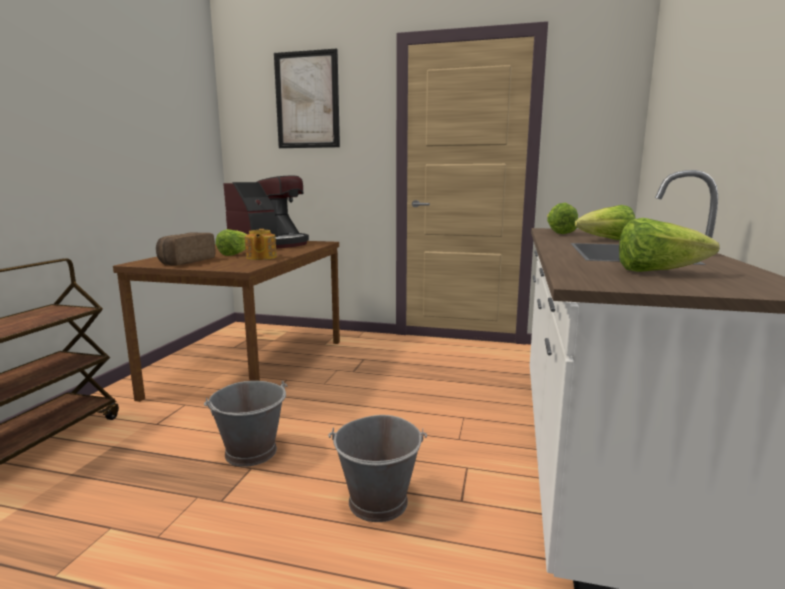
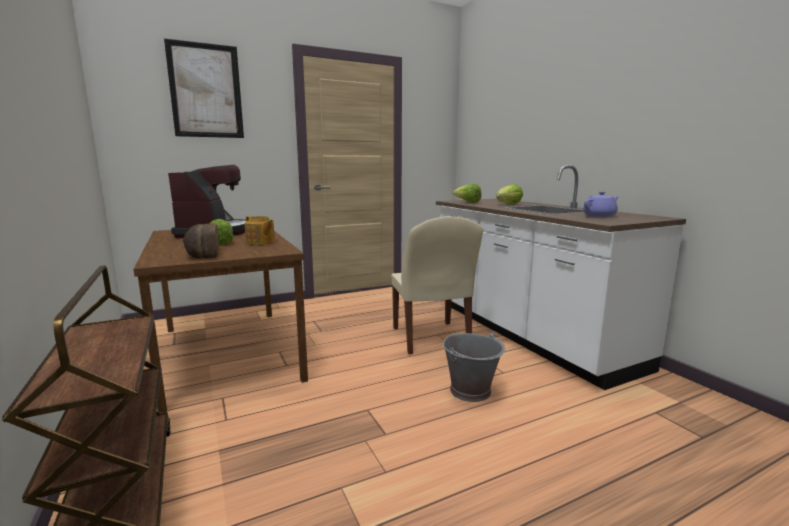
camera: 40 degrees left, 0 degrees up
(252, 452) = (349, 401): grey bucket -> none
(447, 419) = (431, 339): none -> beige chair
(656, 272) = (600, 216): lettuce -> purple teapot

